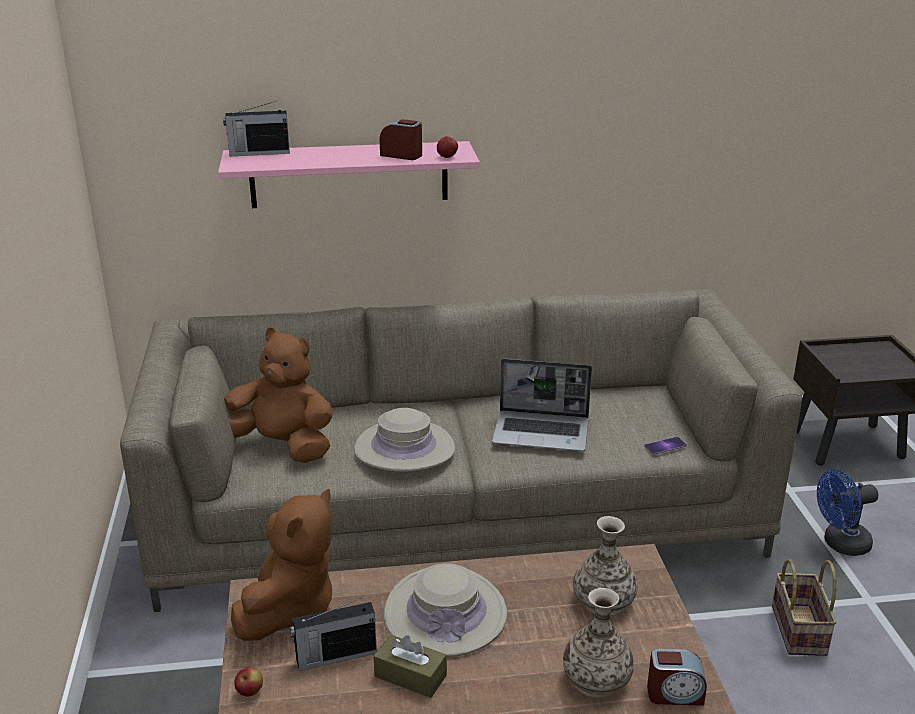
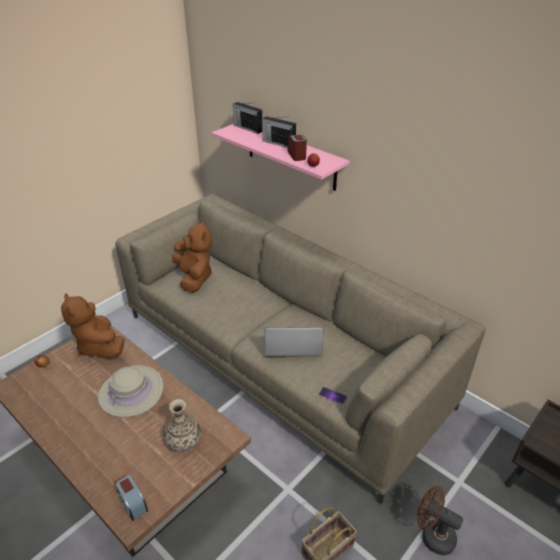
camera: 50 degrees right, 10 degrees up
(290, 609) = (99, 346): brown plush toy -> brown plush toy turned 75 degrees clockwise
(334, 656) = (79, 375): radio -> radio (278, 143)
(404, 449) = (228, 310): beige hat -> none
(410, 676) = (83, 404): brown tissue box -> none
(542, 432) = (291, 344): laptop -> laptop turned 120 degrees clockwise
(596, 679) = (123, 468): vase -> none
(840, 544) = (432, 535): blue fan -> brown fan

